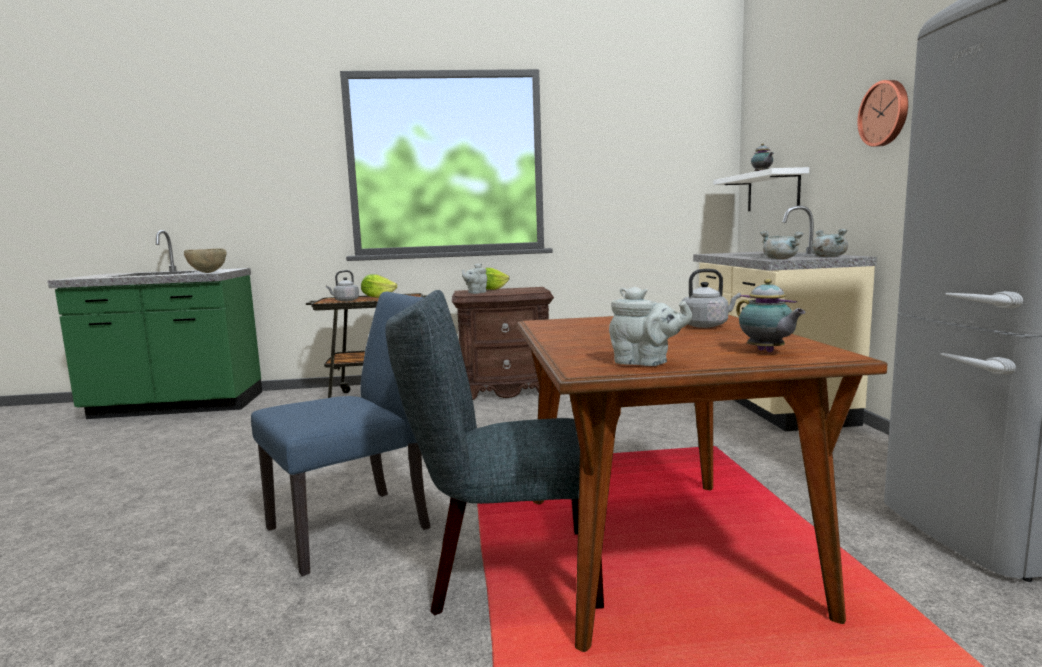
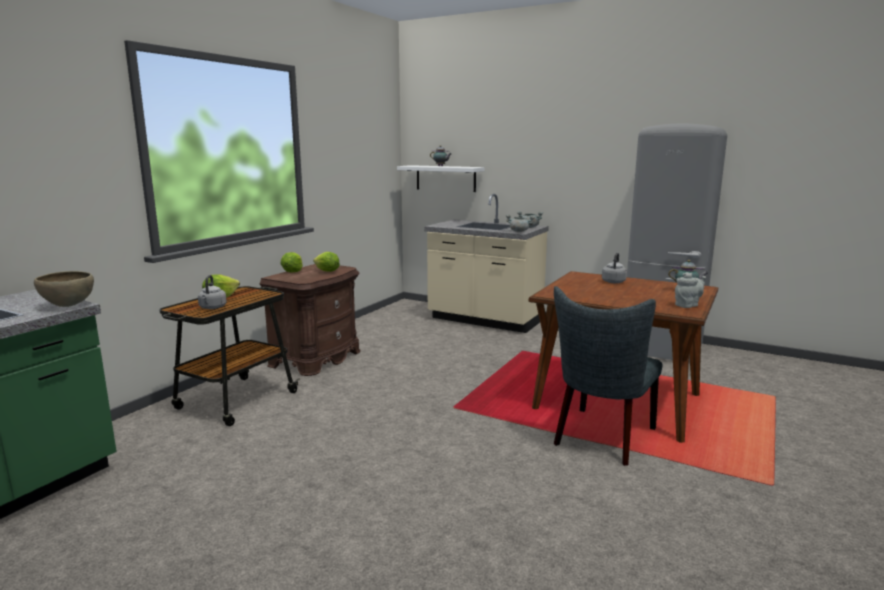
camera: 55 degrees left, 5 degrees up
(361, 525) = (499, 462): blue chair -> none
(475, 292) = (300, 277): grey teapot -> none
(513, 291) = (327, 271): none -> lettuce
(885, 113) = (549, 146): wall clock -> none

